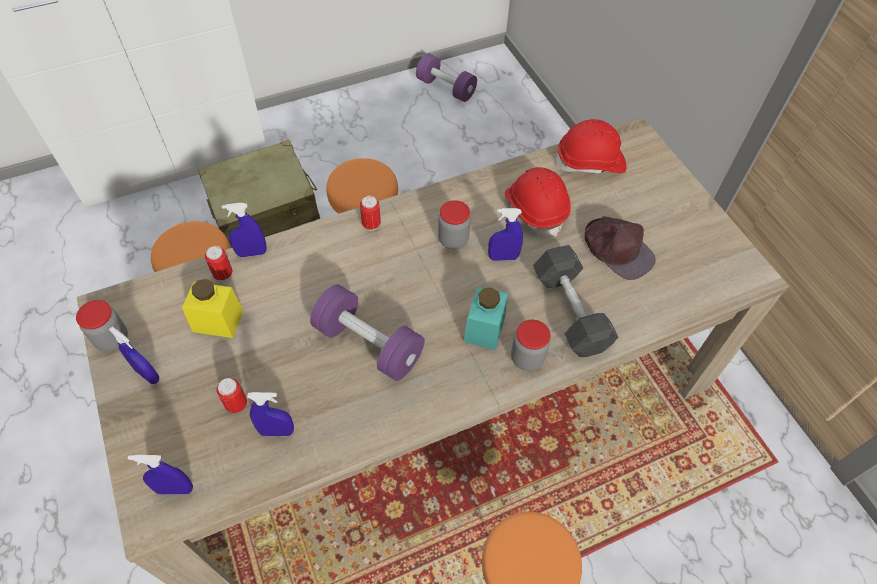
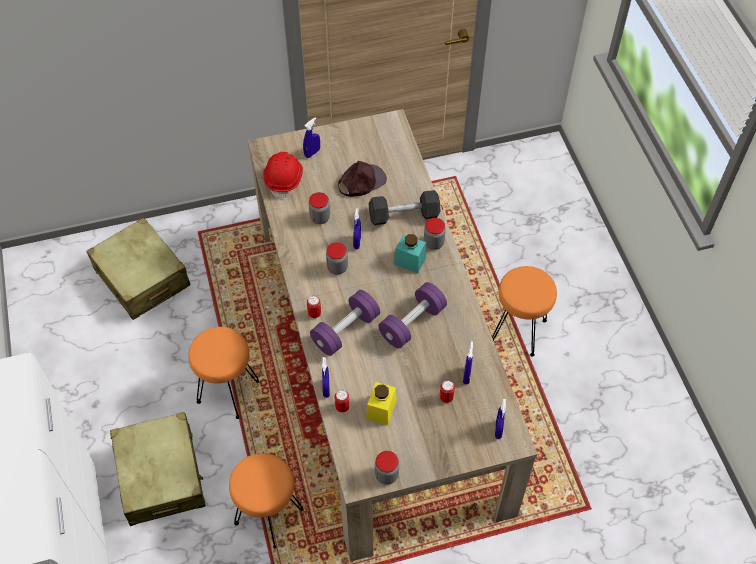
camera: 80 degrees left, 0 degrees up
(147, 374) = (417, 451): blue spray bottle -> blue spray bottle (312, 153)
(446, 88) = (50, 307): purple dumbbell -> purple dumbbell (345, 330)
(497, 147) = (142, 278): none -> beige suitcase
(535, 209) = (320, 217): red hard hat -> jar

